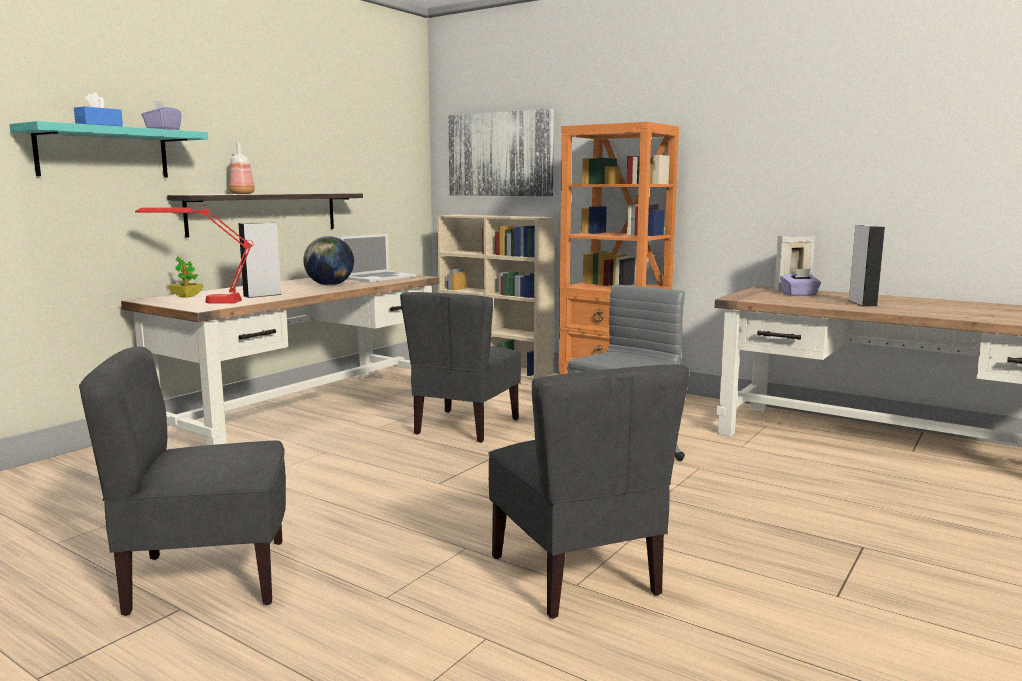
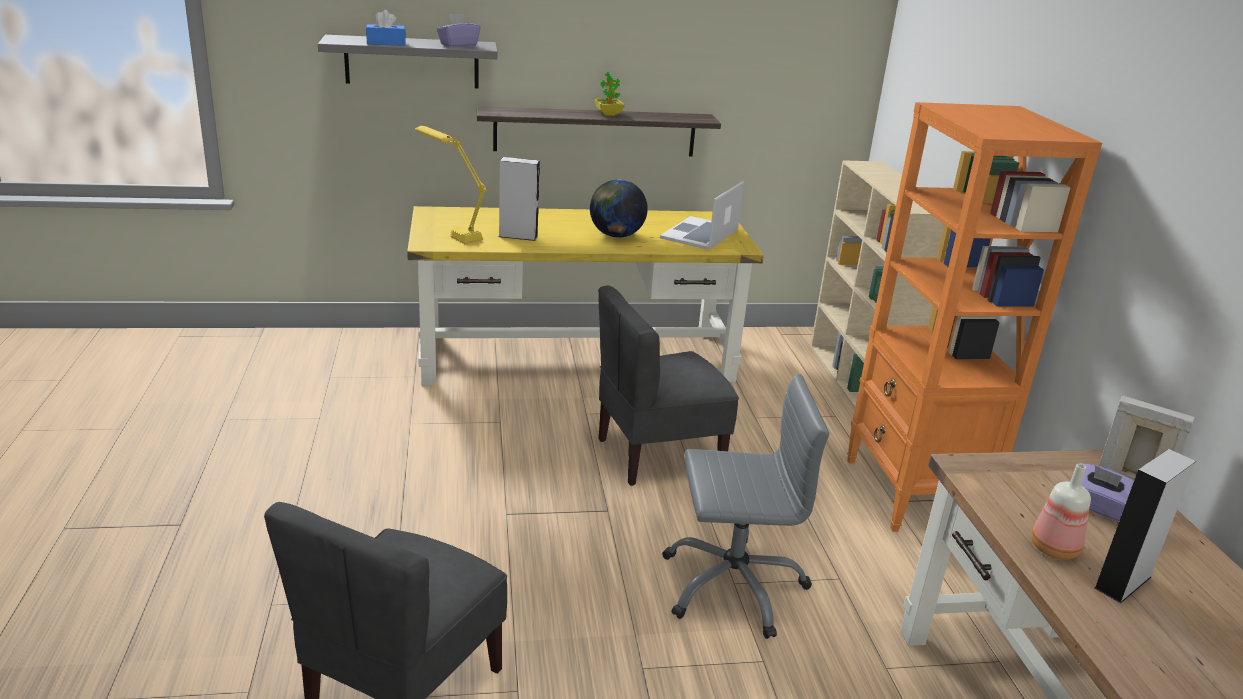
camera: 45 degrees right, 15 degrees up
(103, 153) = (412, 62): turquoise shelf -> grey shelf
(186, 296) = (465, 216): potted plant -> potted plant (608, 114)
(200, 302) = (451, 231): red table lamp -> yellow table lamp
(207, 578) = (230, 508): grey chair -> none
(242, 194) = (556, 112): bottle -> bottle (1054, 548)
(305, 408) = (578, 356): brown desk -> yellow desk
(378, 277) = (700, 234): laptop -> laptop turned 120 degrees clockwise
(500, 154) = (936, 96): picture -> none

